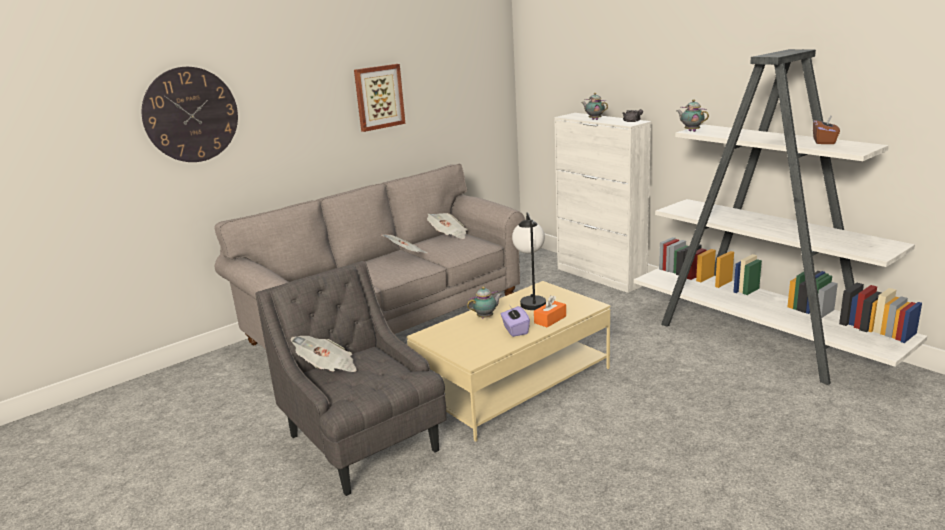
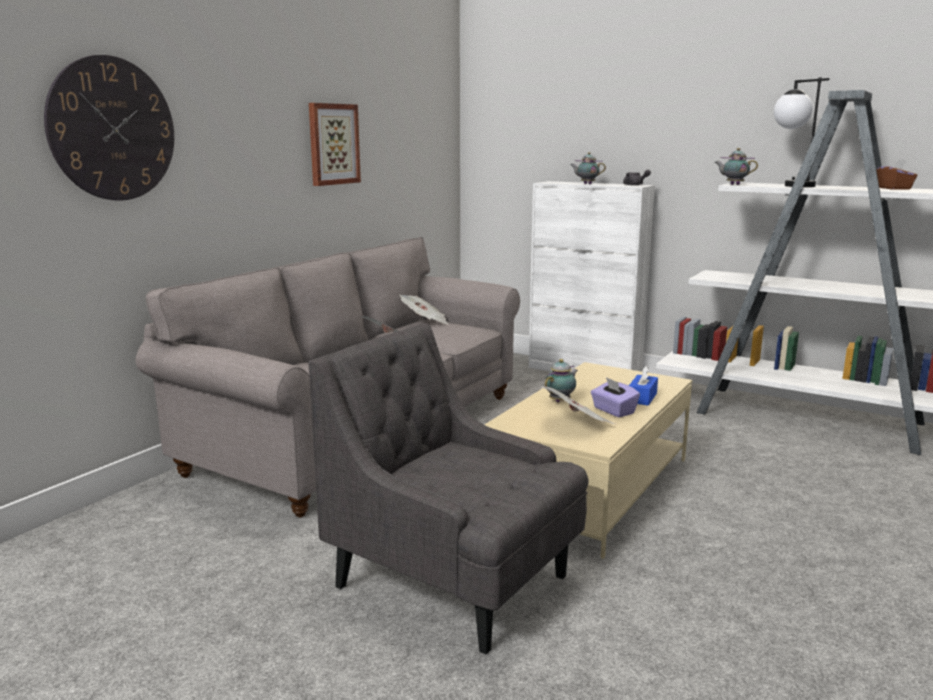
camera: 20 degrees left, 5 degrees down
(328, 368) = (420, 469): newspaper -> newspaper (577, 424)
(531, 300) = (595, 381): table lamp -> table lamp (790, 185)
(550, 319) = (642, 398): orange tissue box -> blue tissue box

